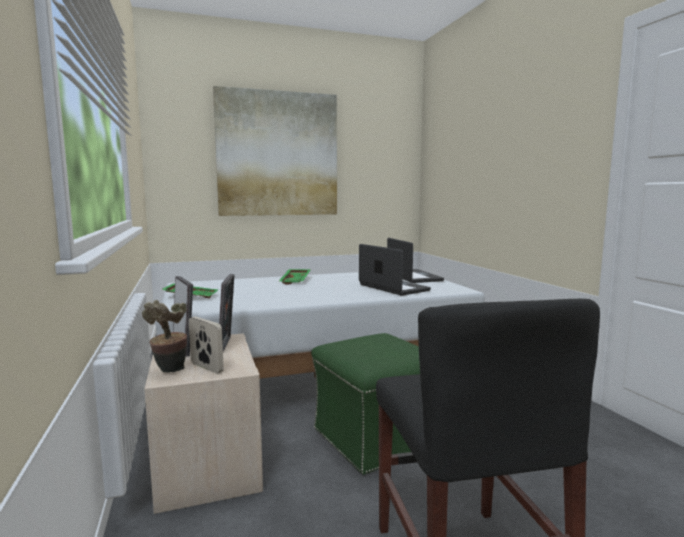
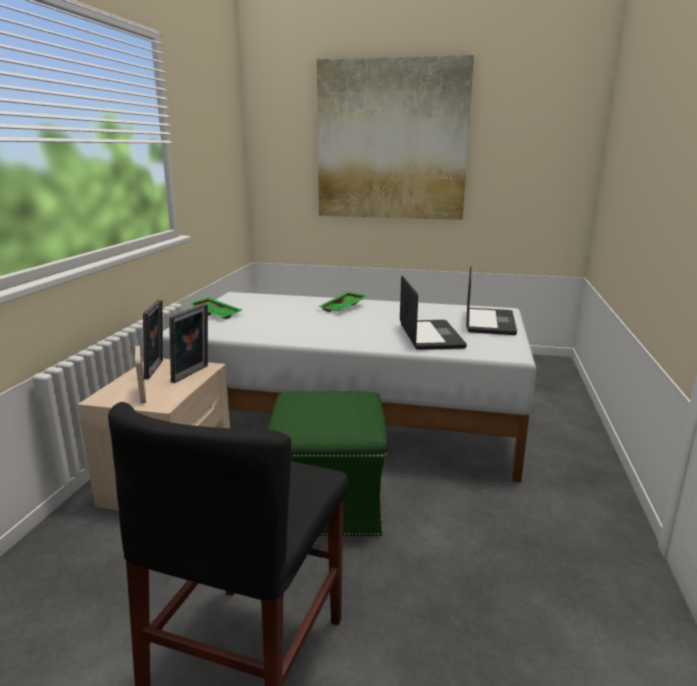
camera: 30 degrees right, 10 degrees up
(169, 371) = (114, 391): potted plant -> none

